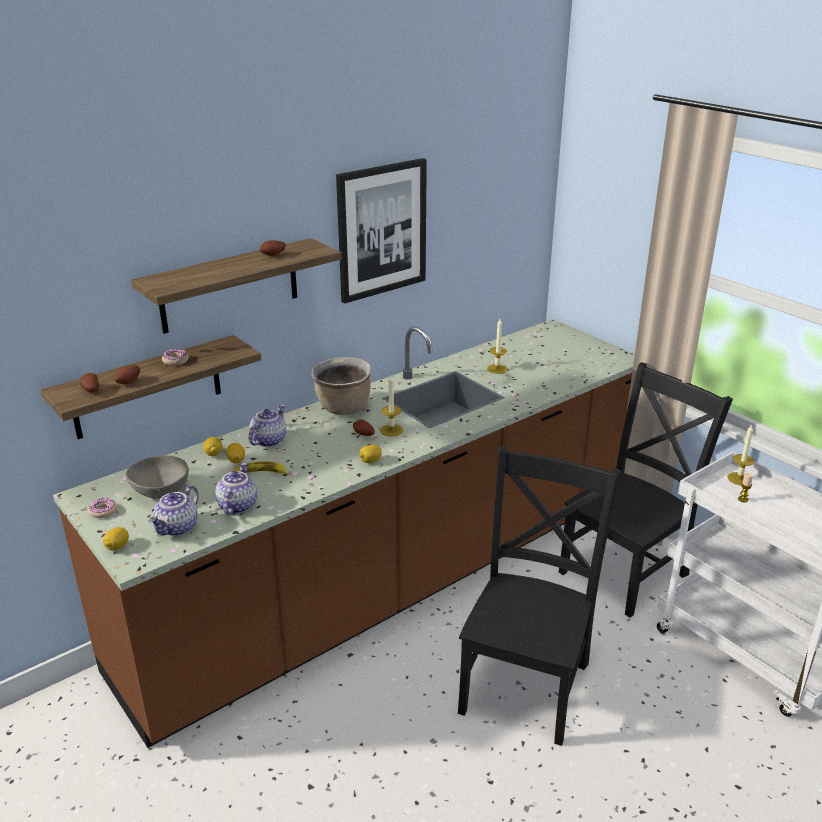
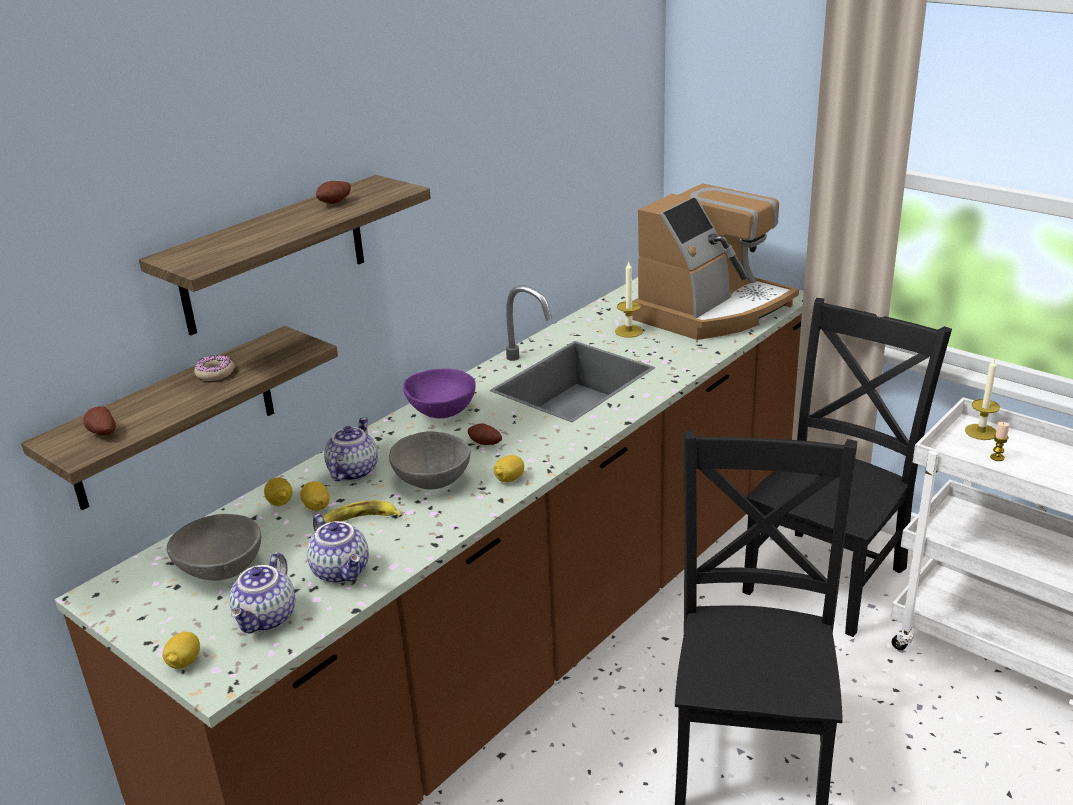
camera: 10 degrees left, 0 degrees up
(103, 511) = (143, 612): donut -> none
(128, 382) = (155, 413): potato -> none
(236, 505) = (342, 571): teapot -> teapot turned 150 degrees clockwise
(317, 454) = (431, 480): none -> grey bowl
(343, 408) = (442, 412): brown cooking pot -> purple bowl
(381, 230) = (463, 155): picture -> none
(391, 430) = (521, 432): candle -> none
(564, 362) = (712, 311): none -> coffee machine

